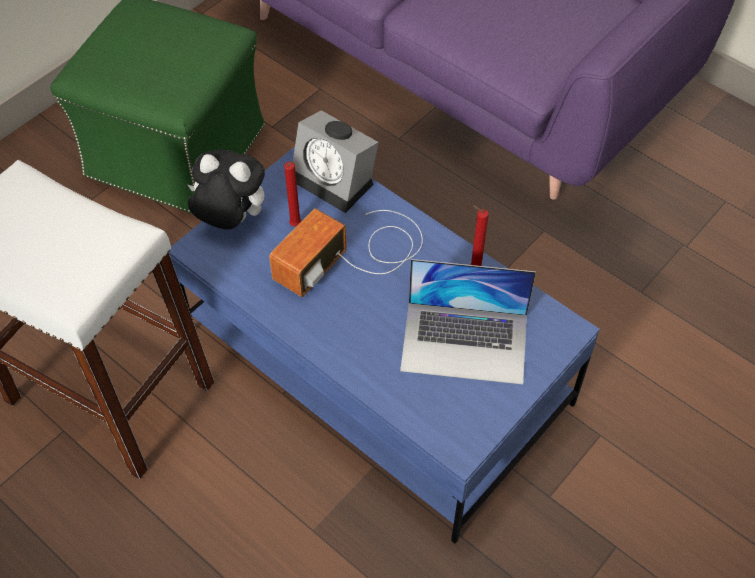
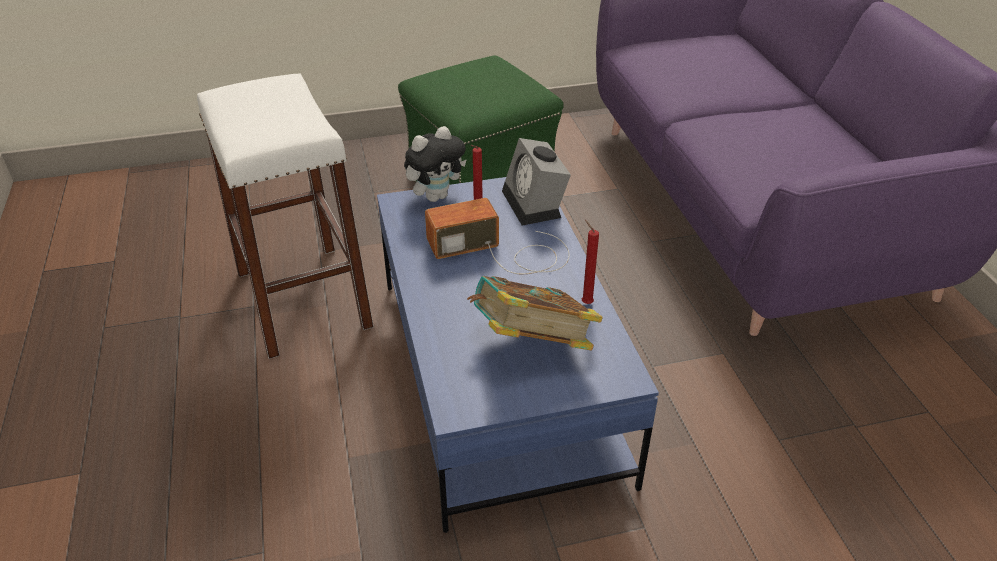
camera: 35 degrees right, 15 degrees down
(230, 220) = (436, 196): plush toy -> plush toy turned 90 degrees clockwise
(465, 342) = (531, 344): laptop -> book

